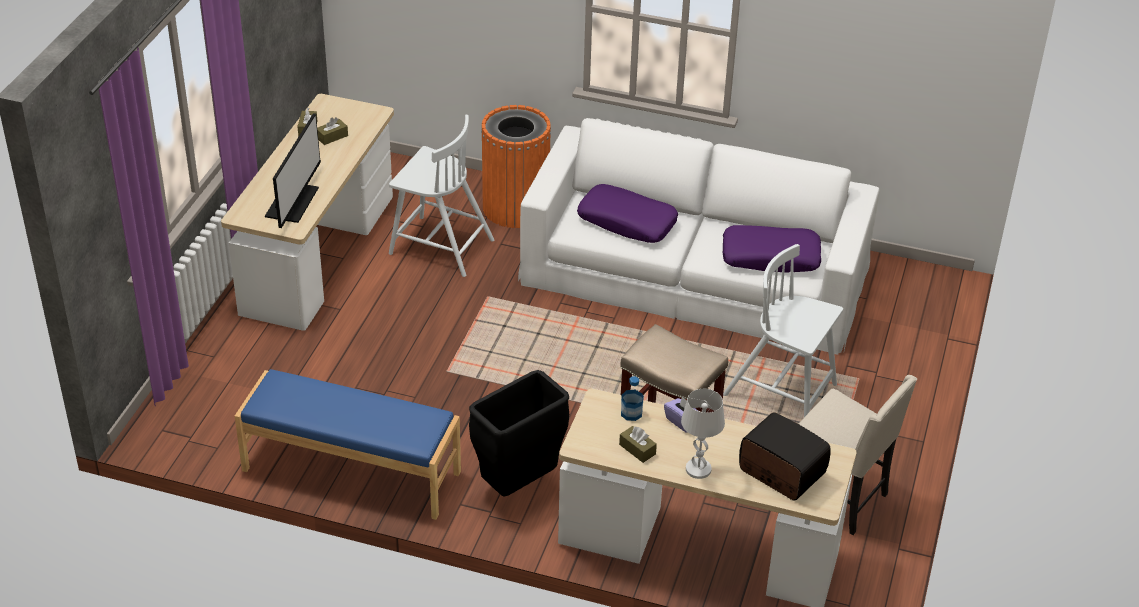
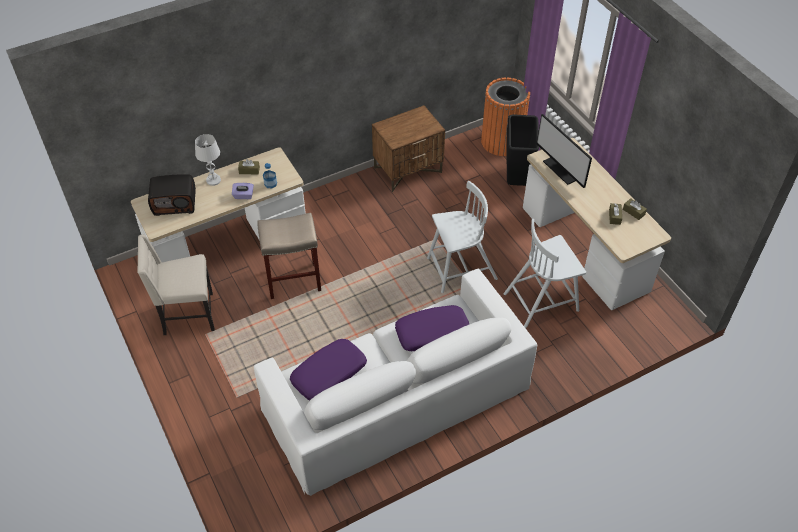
camera: 135 degrees right, 10 degrees up
(351, 472) = (408, 170): blue bench -> brown nightstand
(515, 207) = (546, 360): orange trash can -> orange trash can (502, 141)
(519, 486) = (335, 214): black trash can -> black trash can (516, 179)
(782, 391) = (270, 355): white chair -> white chair (460, 269)

